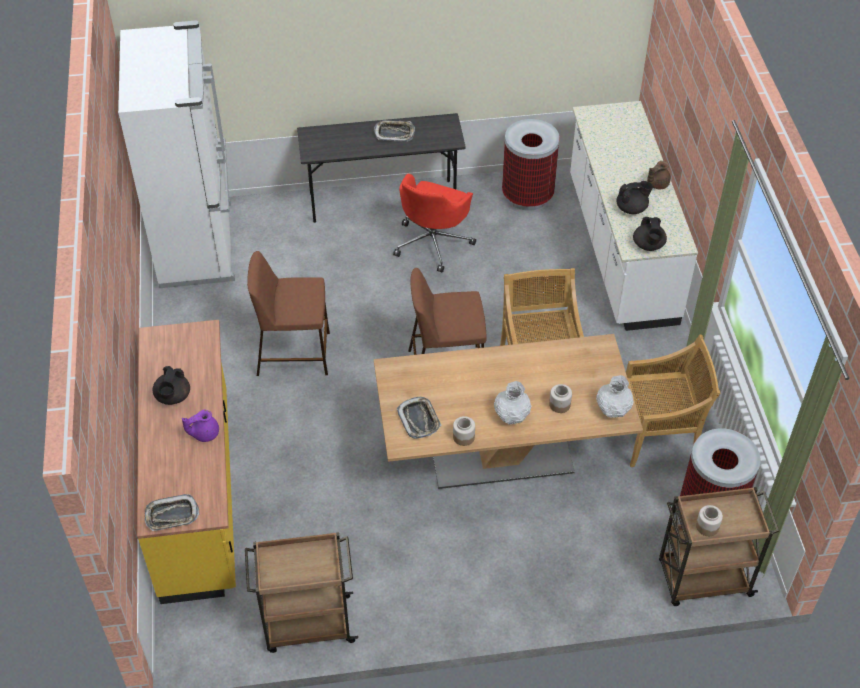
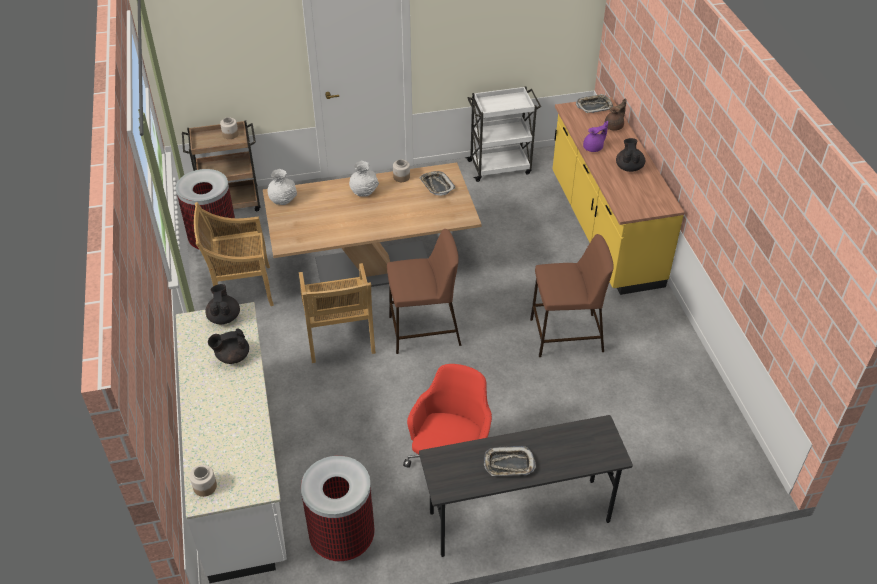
camera: 175 degrees right, 5 degrees down
(198, 243) = (709, 443): white fridge -> none
(307, 624) = (500, 167): brown cart -> white cart
(560, 404) = (326, 201): jar -> jar (204, 487)
(656, 184) = (197, 388): brown teapot -> brown teapot (614, 126)

